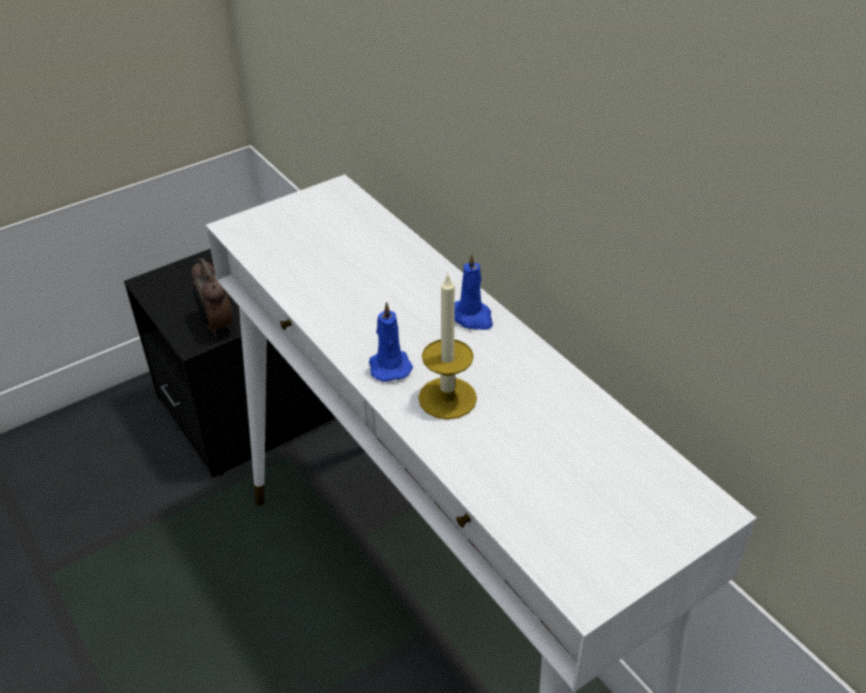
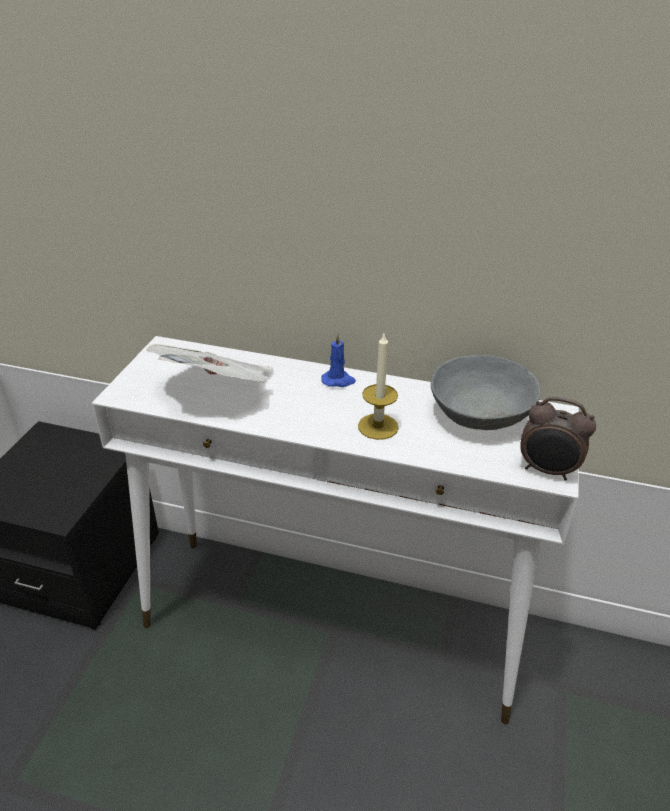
camera: 40 degrees left, 5 degrees down
(216, 326) = (67, 501): alarm clock -> alarm clock (547, 471)
(333, 267) = (219, 390): none -> newspaper
(389, 365) = (324, 426): blue candle -> none
(594, 450) = (479, 414): none -> grey bowl

